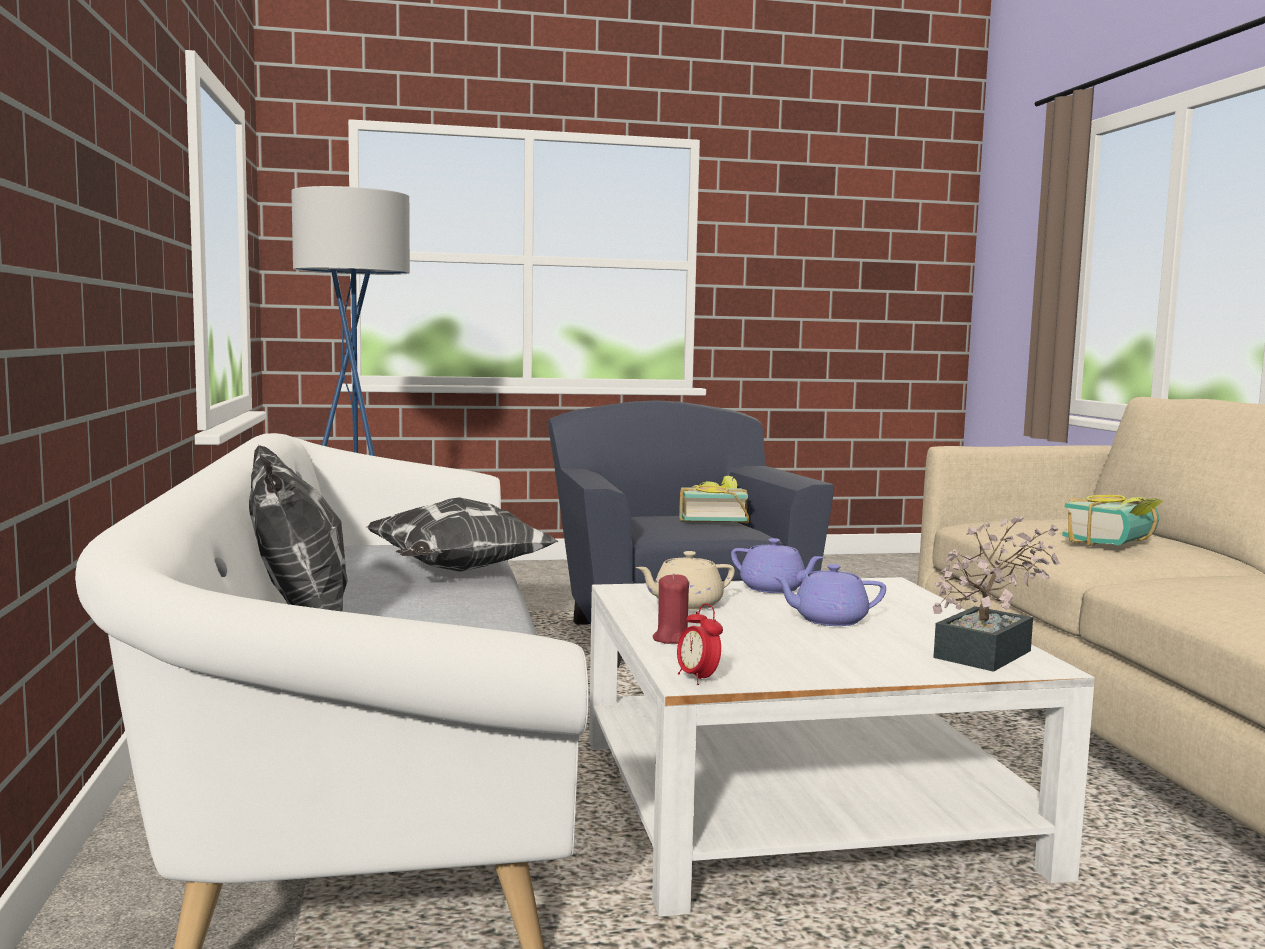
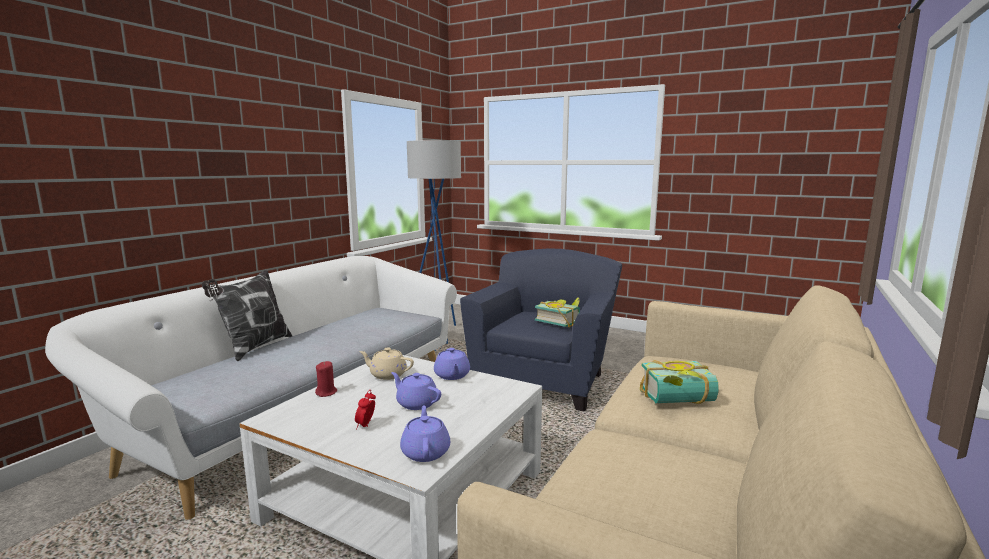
camera: 40 degrees right, 5 degrees up
(457, 572) = (367, 332): pillow -> none
(698, 679) = (271, 418): alarm clock -> alarm clock (366, 426)
(989, 651) = (425, 451): potted plant -> purple teapot

